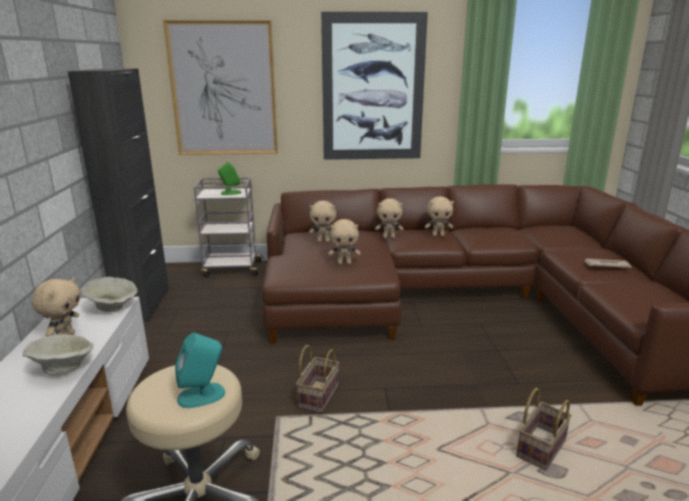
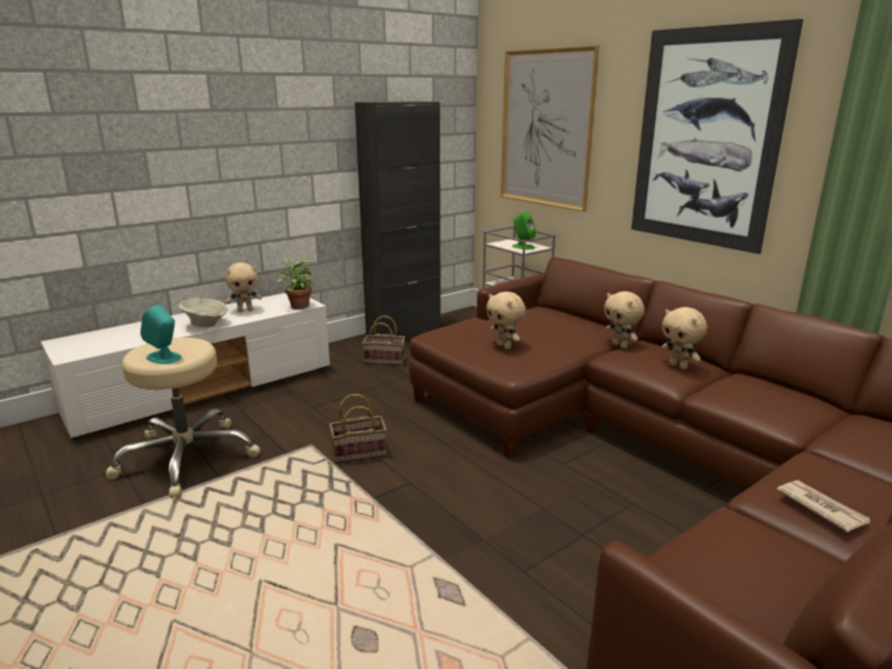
camera: 55 degrees right, 0 degrees up
(113, 308) = (298, 306): beige bowl -> potted plant
(323, 241) = (537, 321): beige plush toy -> none
(540, 447) = (403, 620): basket -> basket (385, 360)

